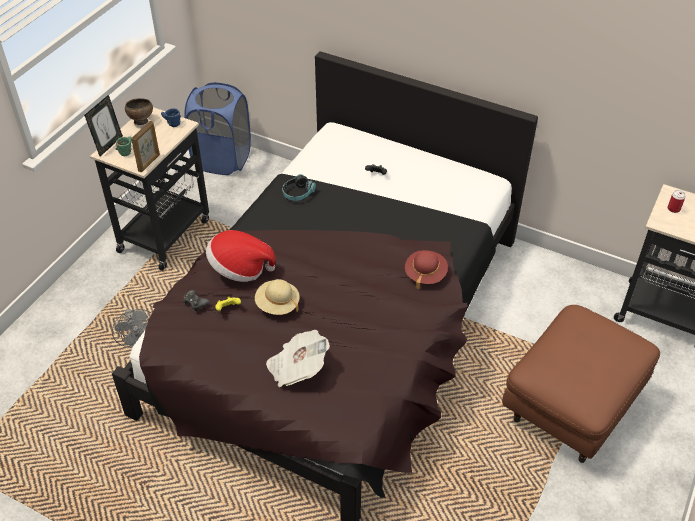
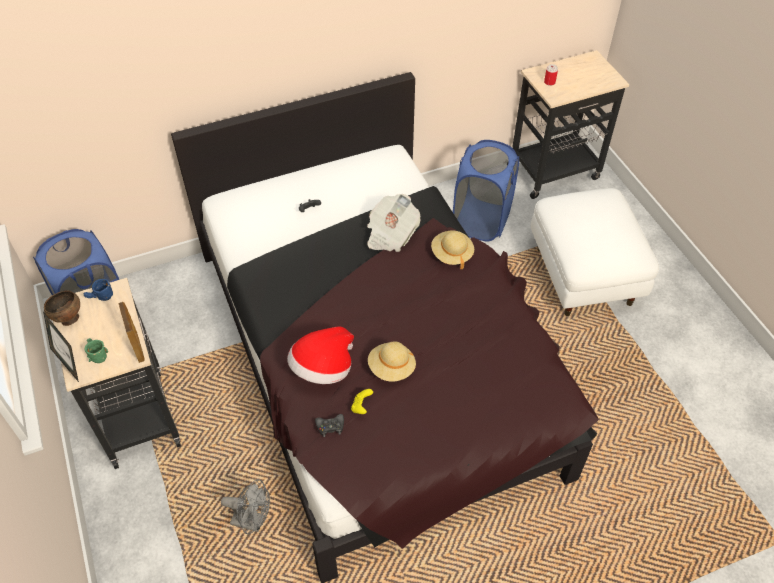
camera: 50 degrees left, 5 degrees up
(297, 368) = (473, 399): newspaper -> newspaper (390, 234)
(298, 193) = (272, 273): headphones -> none
(425, 274) = (451, 254): red hat -> beige hat
(546, 302) = (481, 221): none -> blue laundry basket
(571, 409) = (583, 278): brown ottoman -> white ottoman

